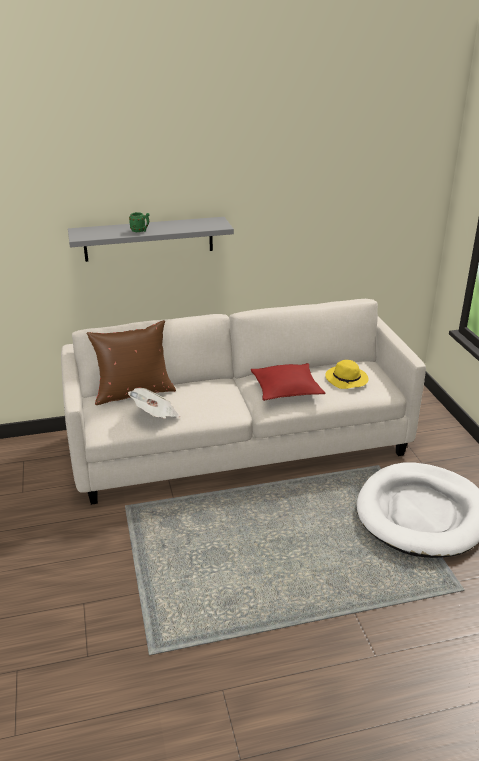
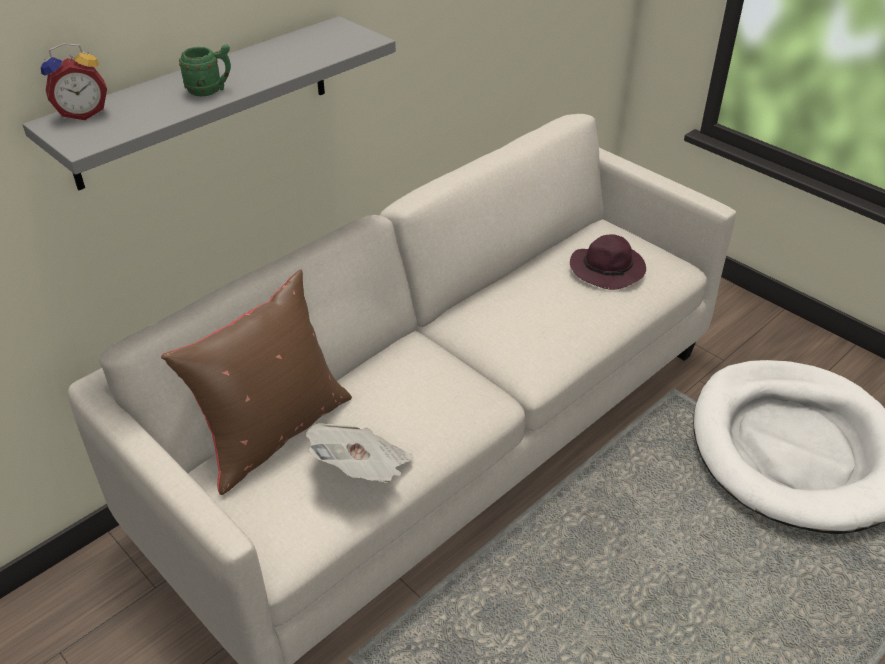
camera: 30 degrees left, 10 degrees up
(89, 229) = (83, 113): none -> alarm clock
(286, 389) = (534, 322): red pillow -> none
(347, 380) = (608, 269): yellow hat -> purple hat

